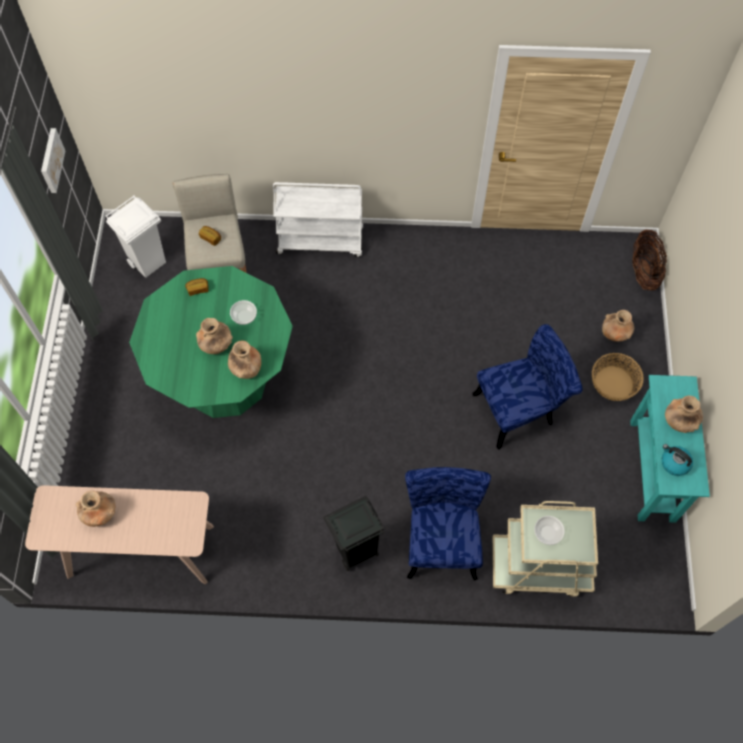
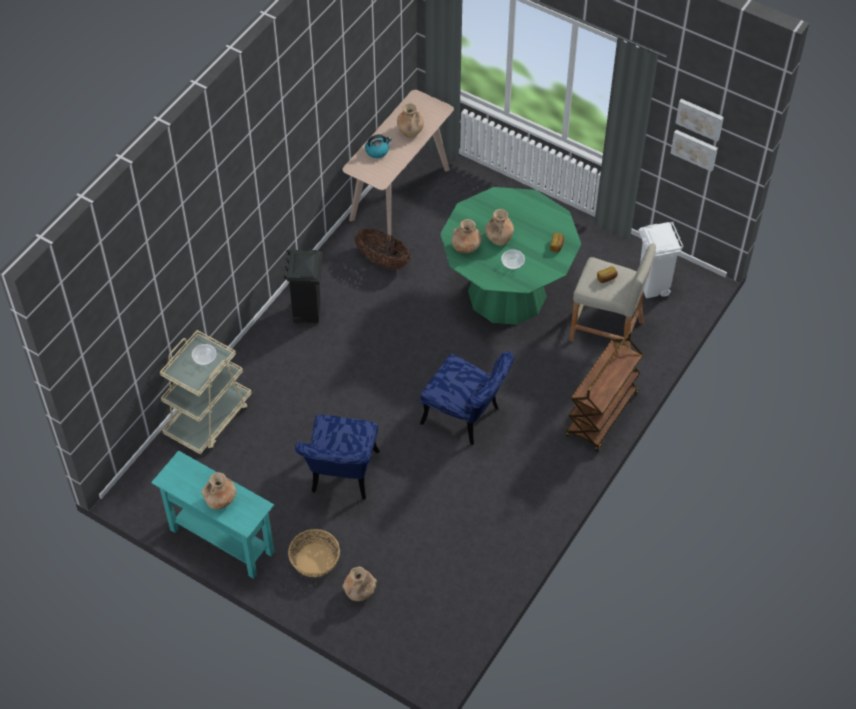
camera: 120 degrees right, 10 degrees down
(36, 128) = (700, 118): none -> picture
(321, 241) = (602, 416): white cart -> brown cart
(441, 538) = (276, 368): blue chair -> blue chair (466, 418)
(644, 271) = (405, 658): basket -> basket (382, 260)
(674, 463) = (192, 475): kettle -> kettle (377, 151)

